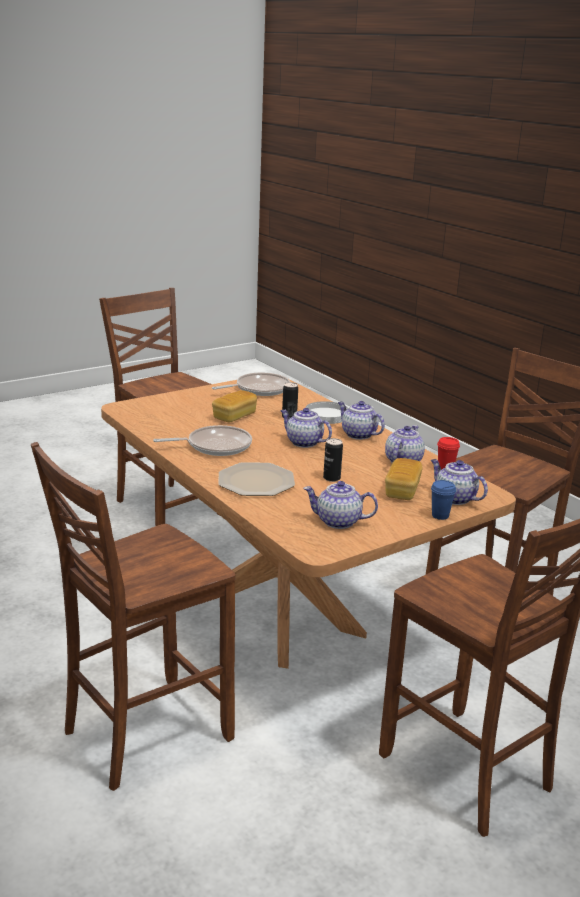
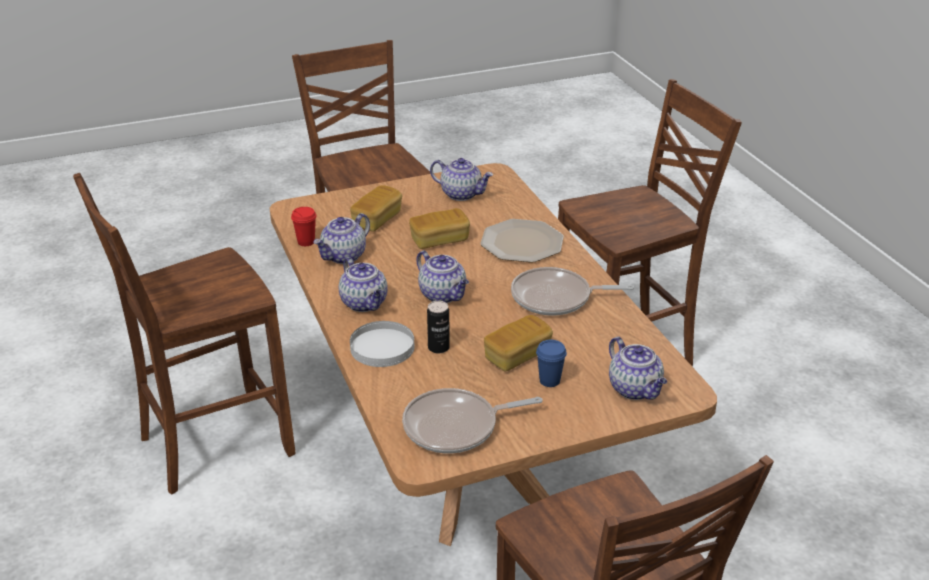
camera: 165 degrees left, 10 degrees up
(331, 478) = (439, 240): can -> bread
(440, 515) = (364, 192): blue cup -> blue cup (549, 381)
(454, 498) = (333, 207): teapot -> teapot (635, 389)

